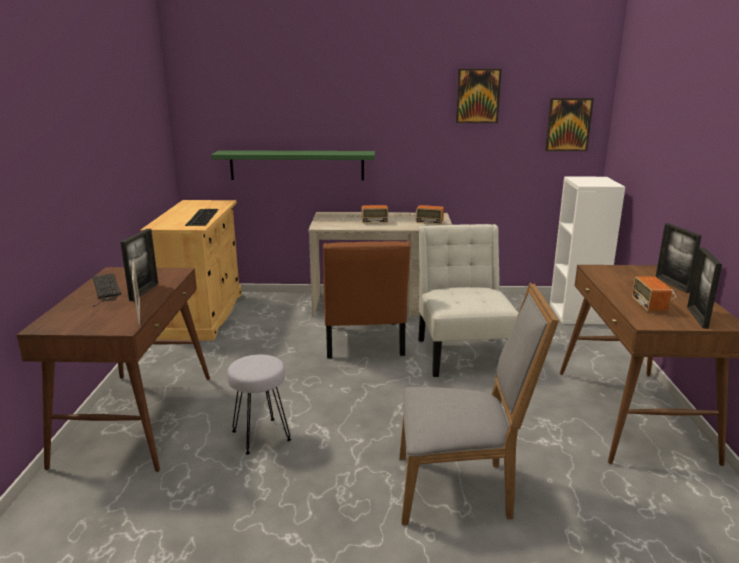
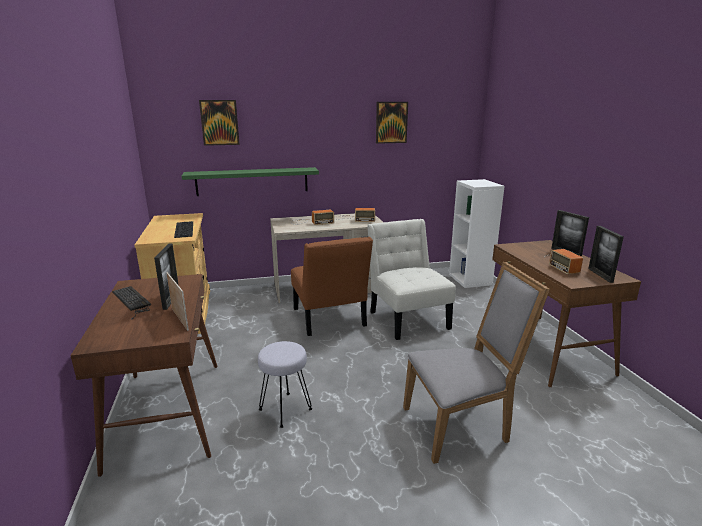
camera: 15 degrees left, 0 degrees up
(568, 124) = (454, 142): picture -> picture (219, 122)

